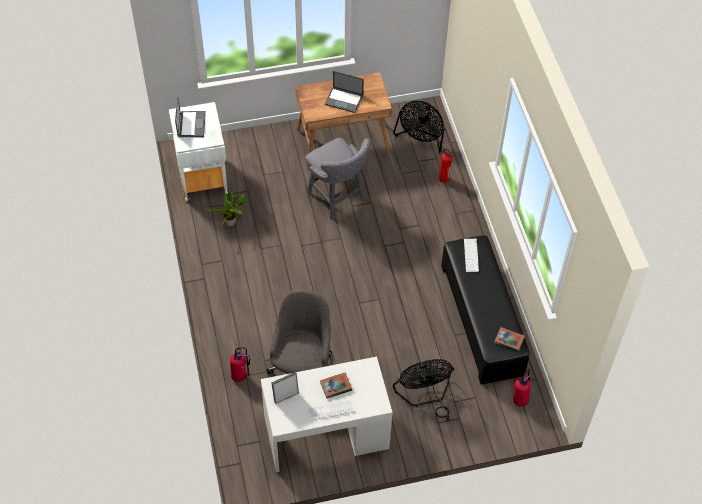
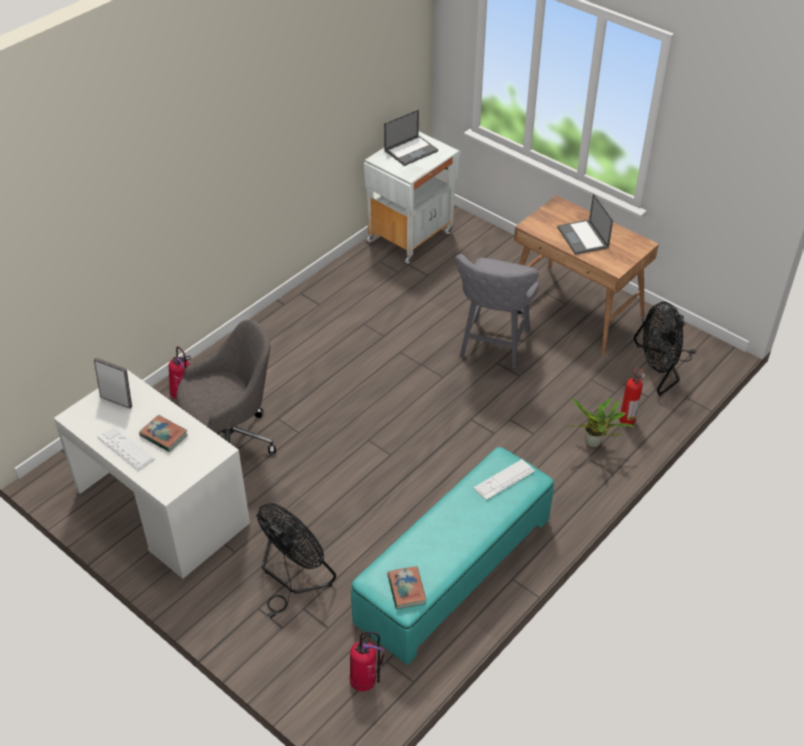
camera: 55 degrees right, 10 degrees down
(232, 222) = (375, 286): potted plant -> potted plant (595, 444)
(482, 319) = (454, 570): black bench -> turquoise bench

